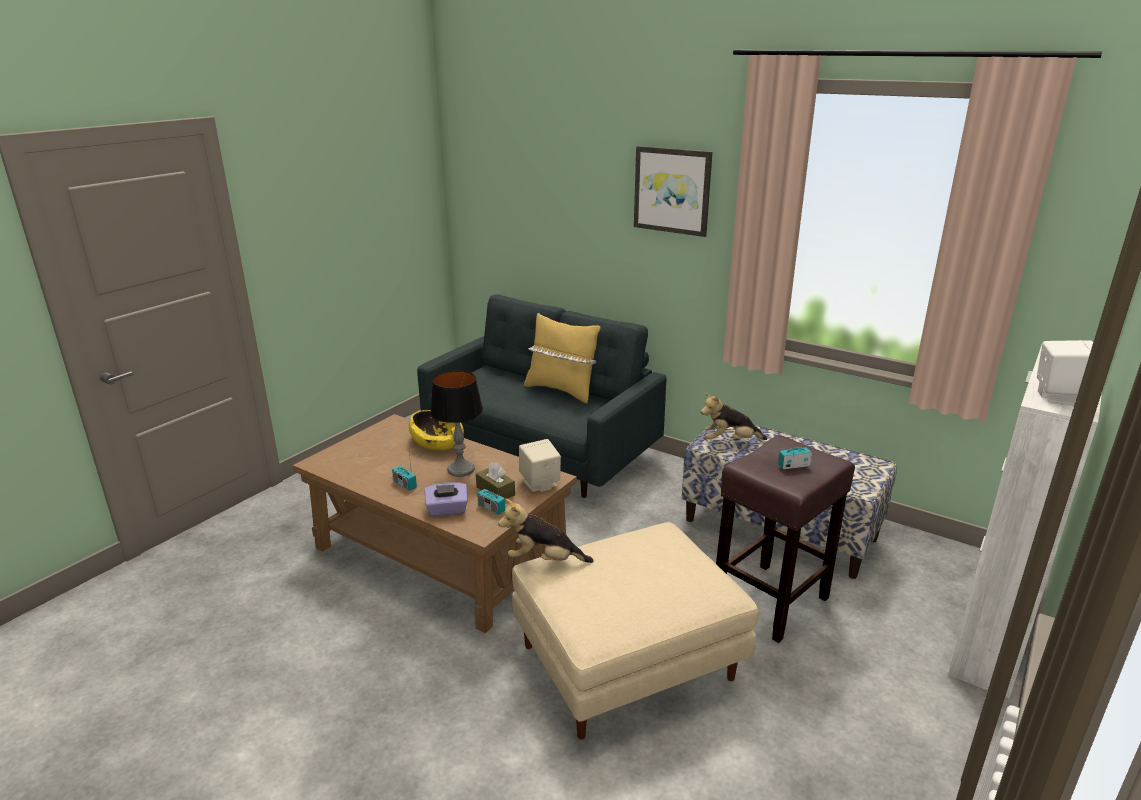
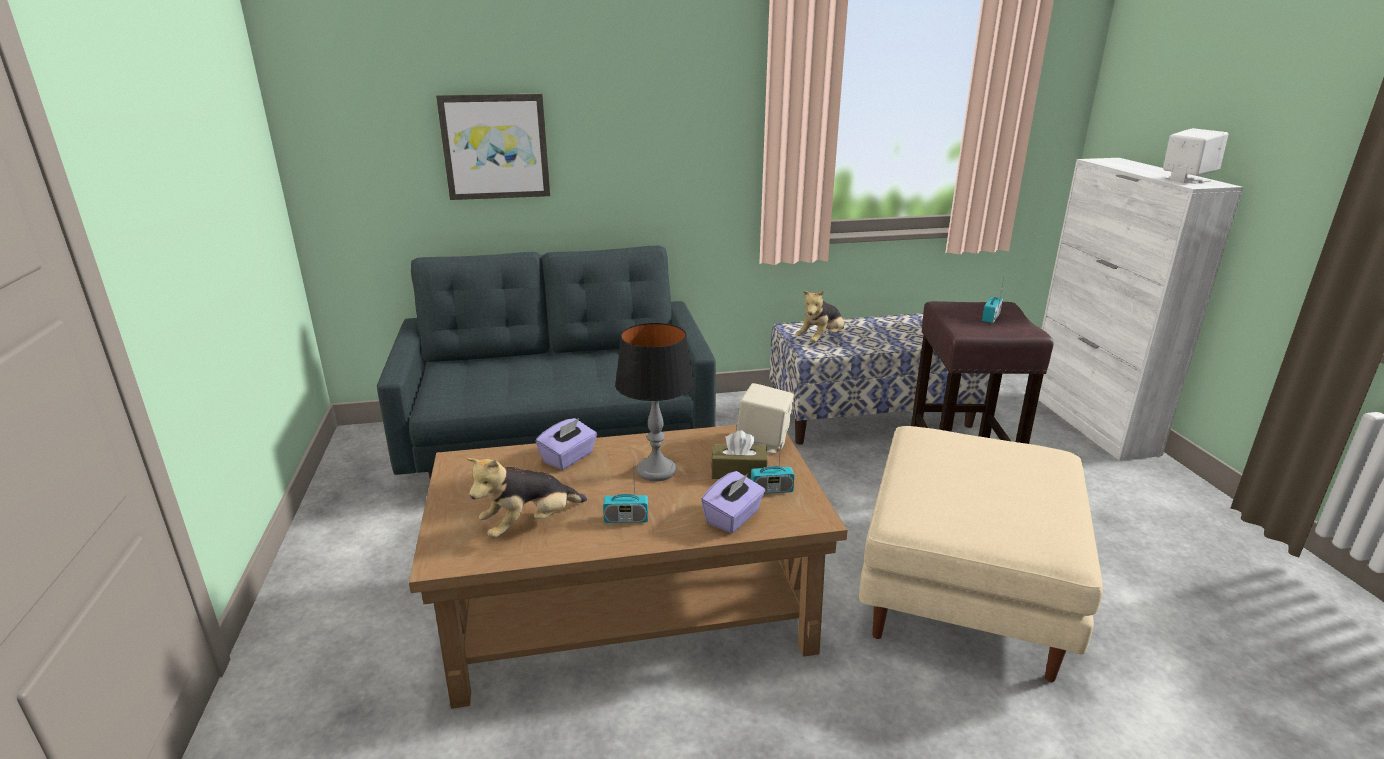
camera: 45 degrees left, 0 degrees up
(437, 443) = (568, 458): yellow bowl -> purple tissue box
(544, 560) = (901, 511): plush toy -> plush toy (529, 525)
(561, 390) = (578, 356): yellow pillow -> none
(672, 190) = (670, 70): picture -> picture (495, 147)

